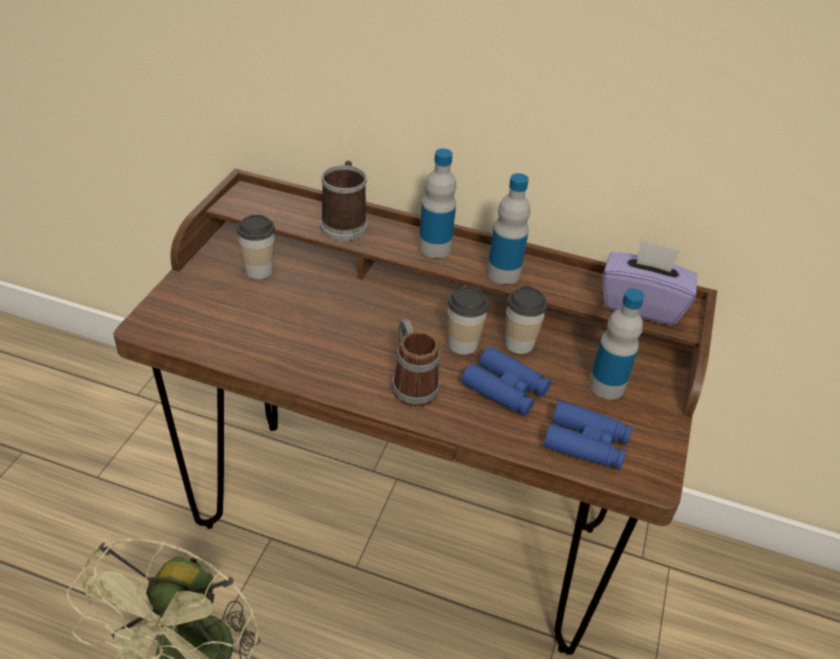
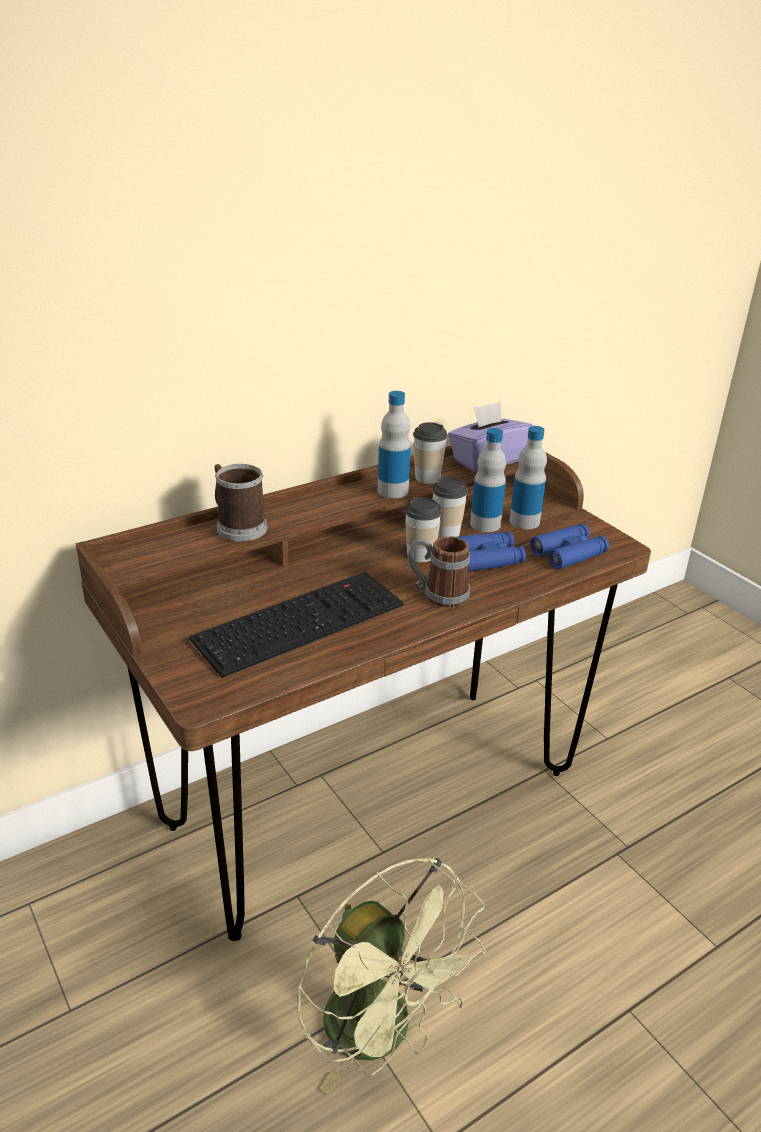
camera: 50 degrees left, 10 degrees down
(259, 270) = (205, 609): cup -> cup (427, 477)
(291, 324) = (300, 620): none -> keyboard
(434, 248) = (326, 503): bottle -> bottle (485, 524)

